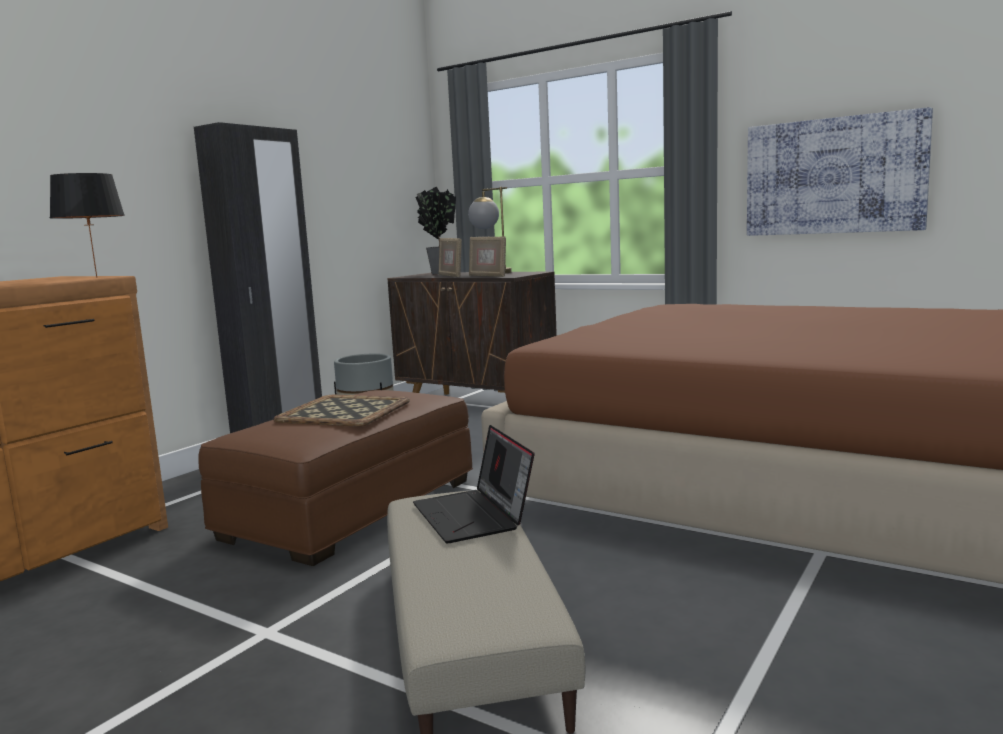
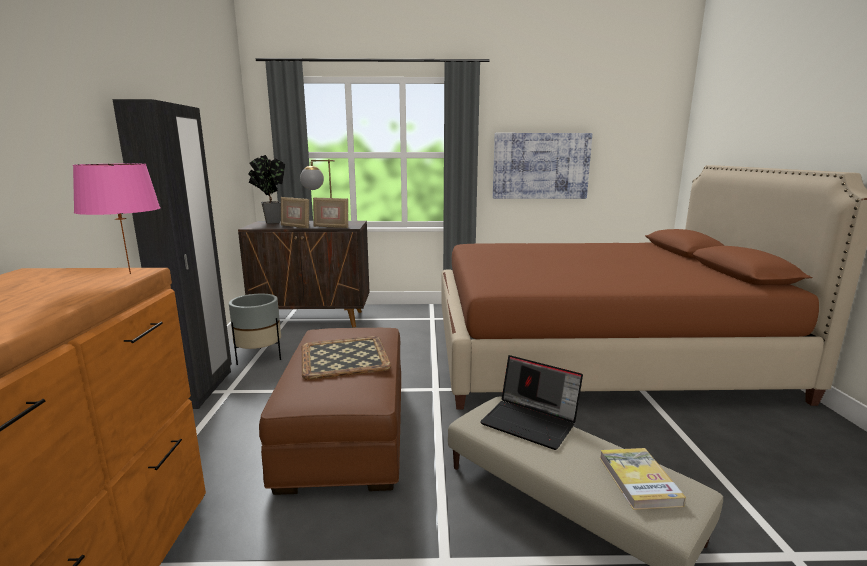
camera: 35 degrees left, 5 degrees up
(97, 277) = (130, 273): black table lamp -> pink table lamp
(485, 593) = (639, 480): none -> book

